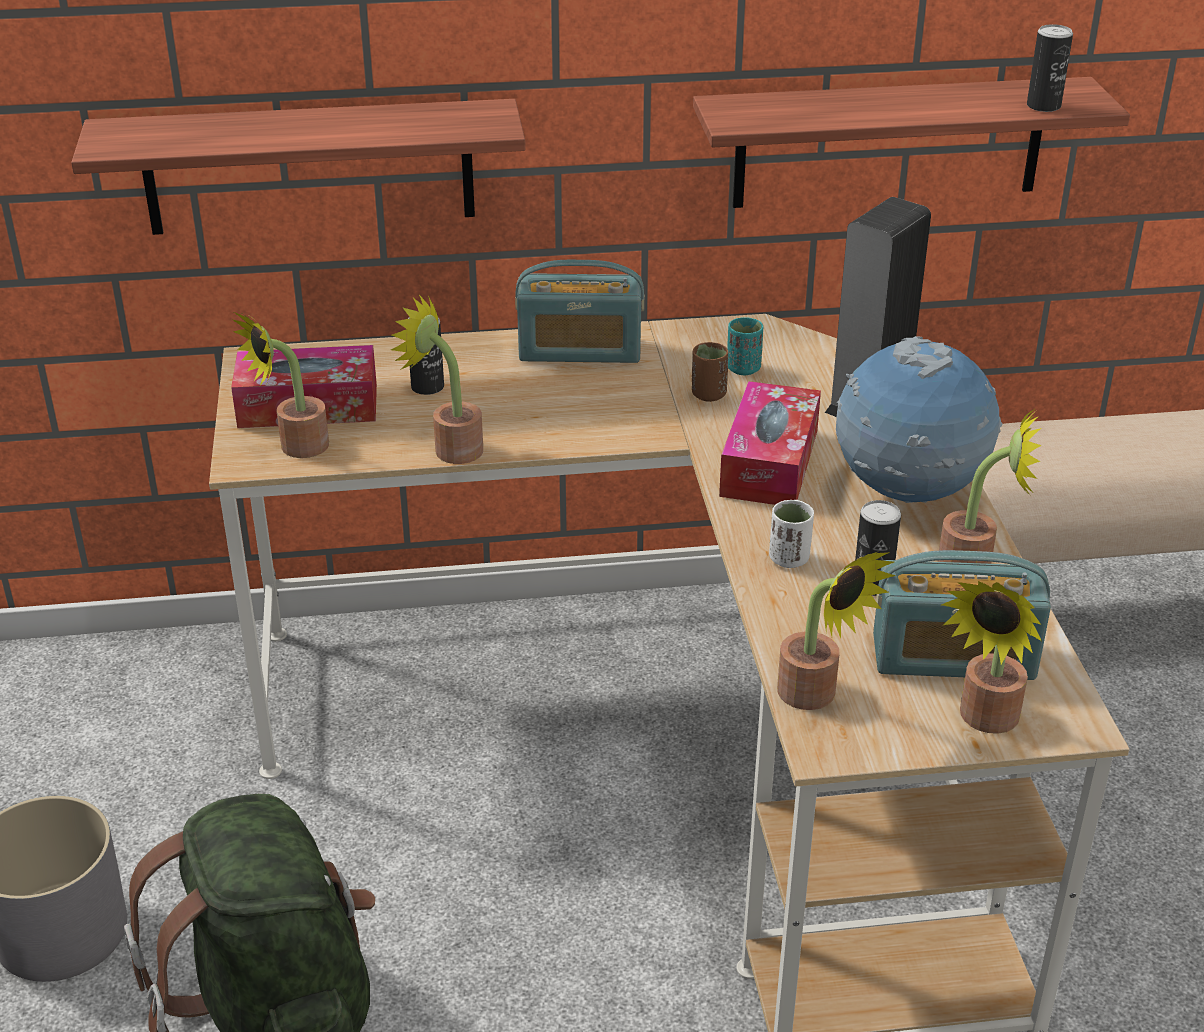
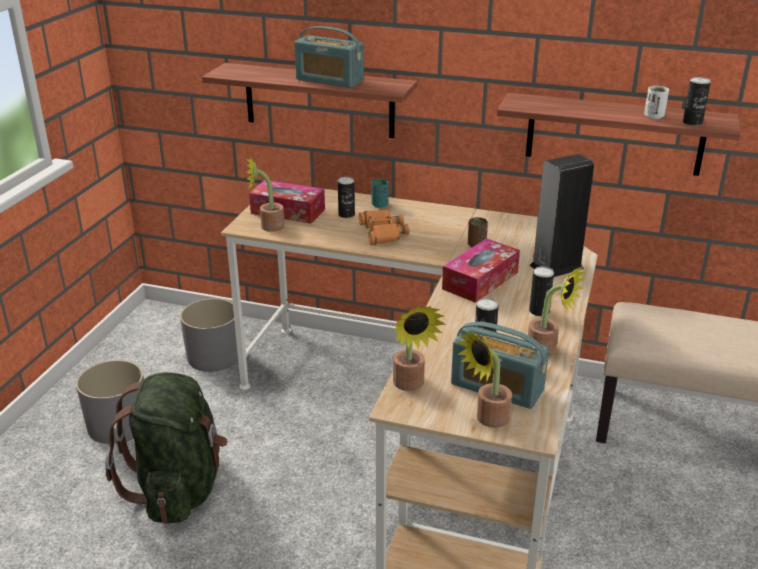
camera: 25 degrees right, 5 degrees down
(166, 727) = (214, 356): none -> grey planter
(450, 448) = (334, 241): potted plant -> none
(524, 408) = (382, 232): none -> orange binoculars
(580, 350) = (430, 214): radio -> radio (329, 80)
(743, 369) = (504, 238): turquoise cup -> turquoise cup (380, 204)
(789, 559) = (452, 323): white cup -> white cup (654, 116)
(907, 496) = (539, 311): globe -> can

